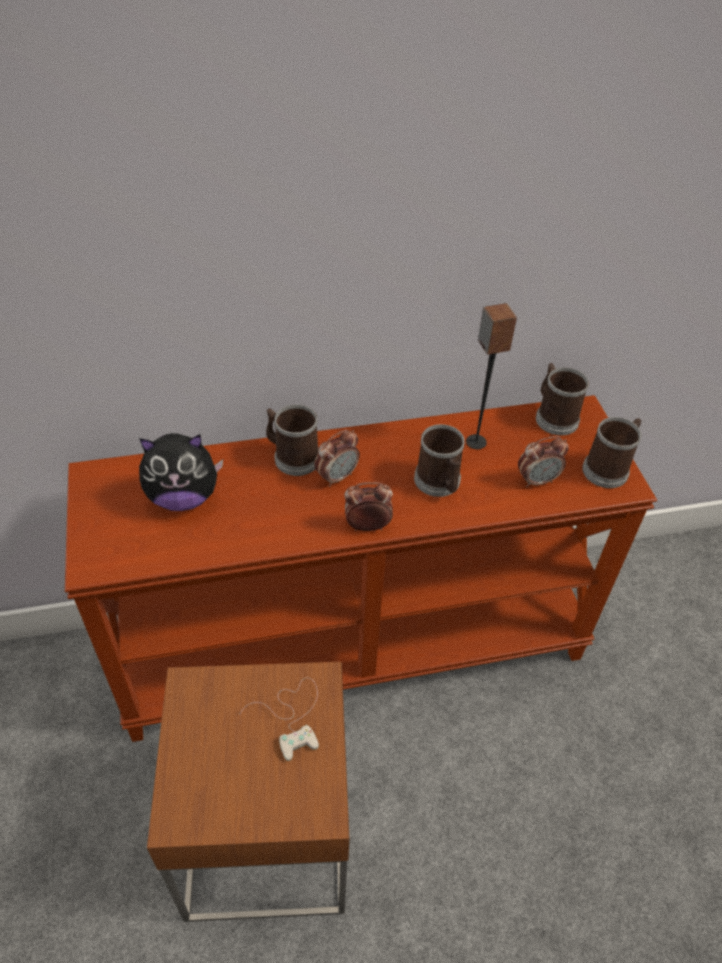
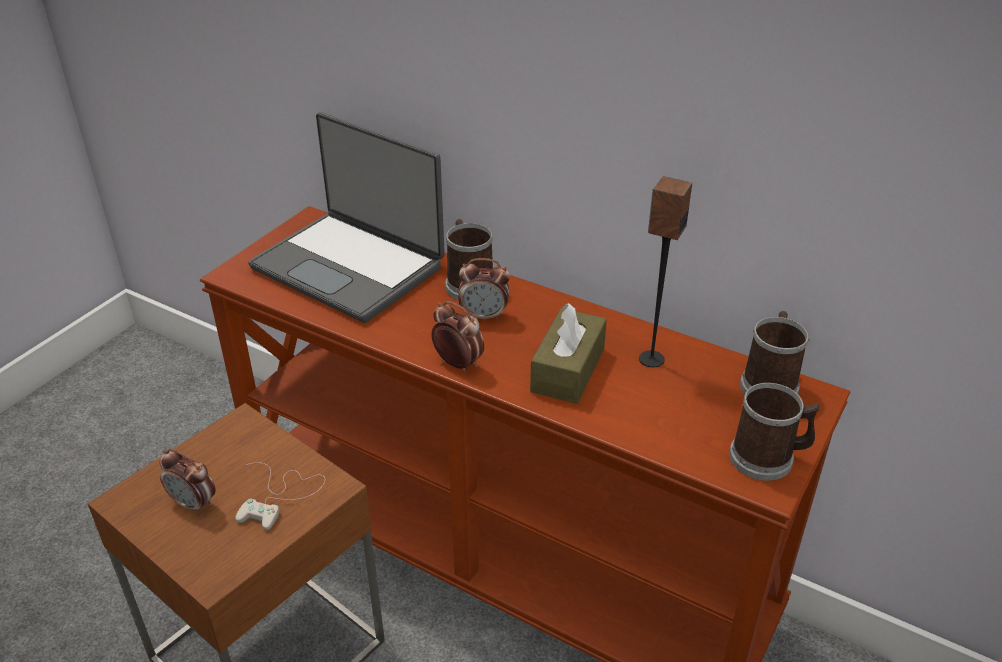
camera: 45 degrees right, 10 degrees down
(183, 497) = (350, 266): plush toy -> laptop
(439, 483) = (568, 370): mug -> brown tissue box
(537, 480) = (670, 422): alarm clock -> alarm clock (194, 504)

